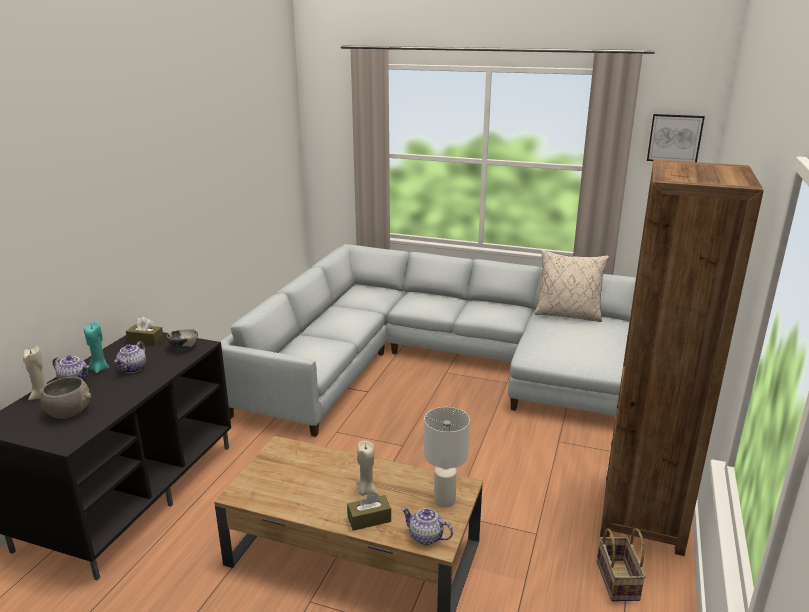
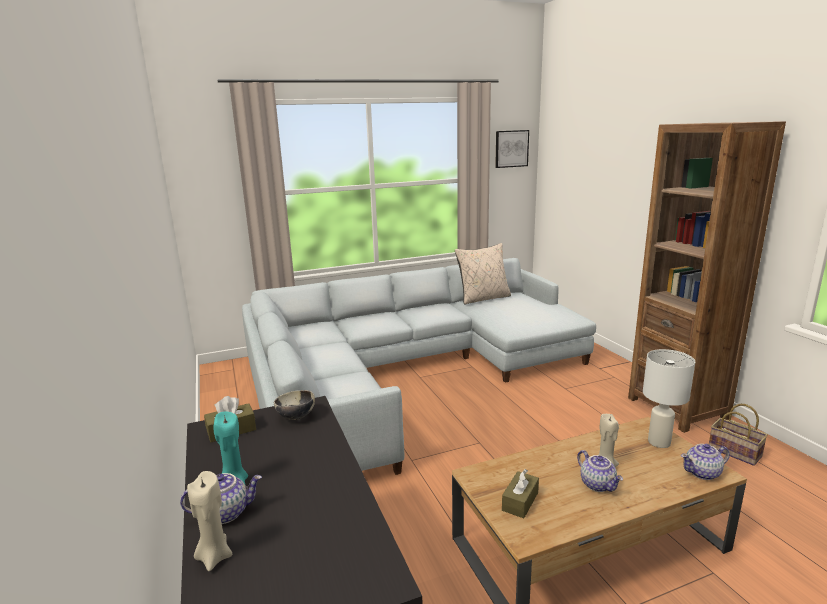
camera: 40 degrees left, 5 degrees down
(69, 412) = (302, 548): grey bowl -> none
(133, 369) = (281, 462): teapot -> teapot (598, 484)
(369, 519) = (650, 486): brown tissue box -> brown tissue box (520, 501)

